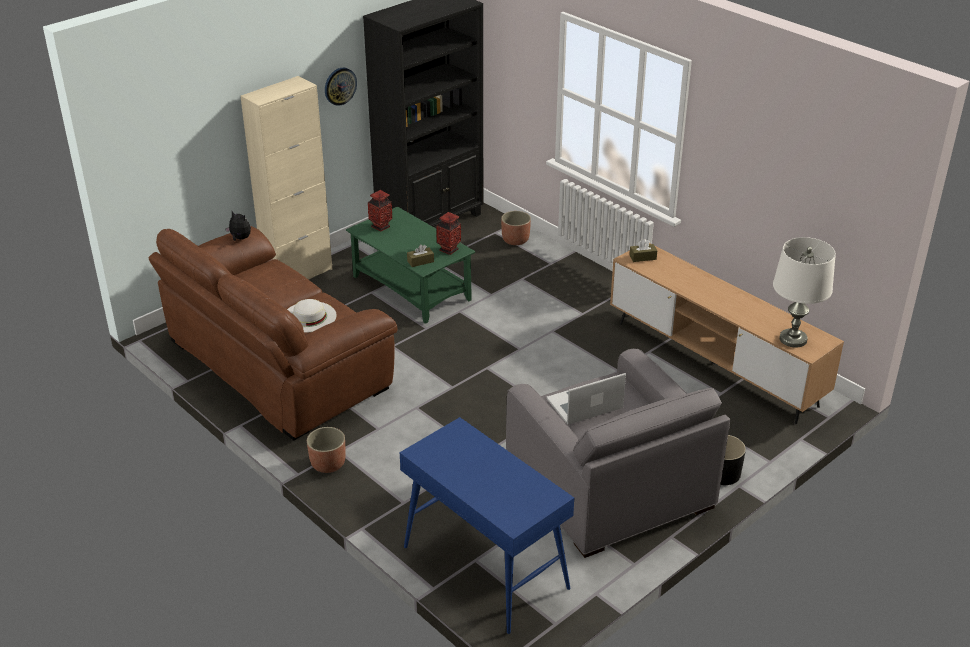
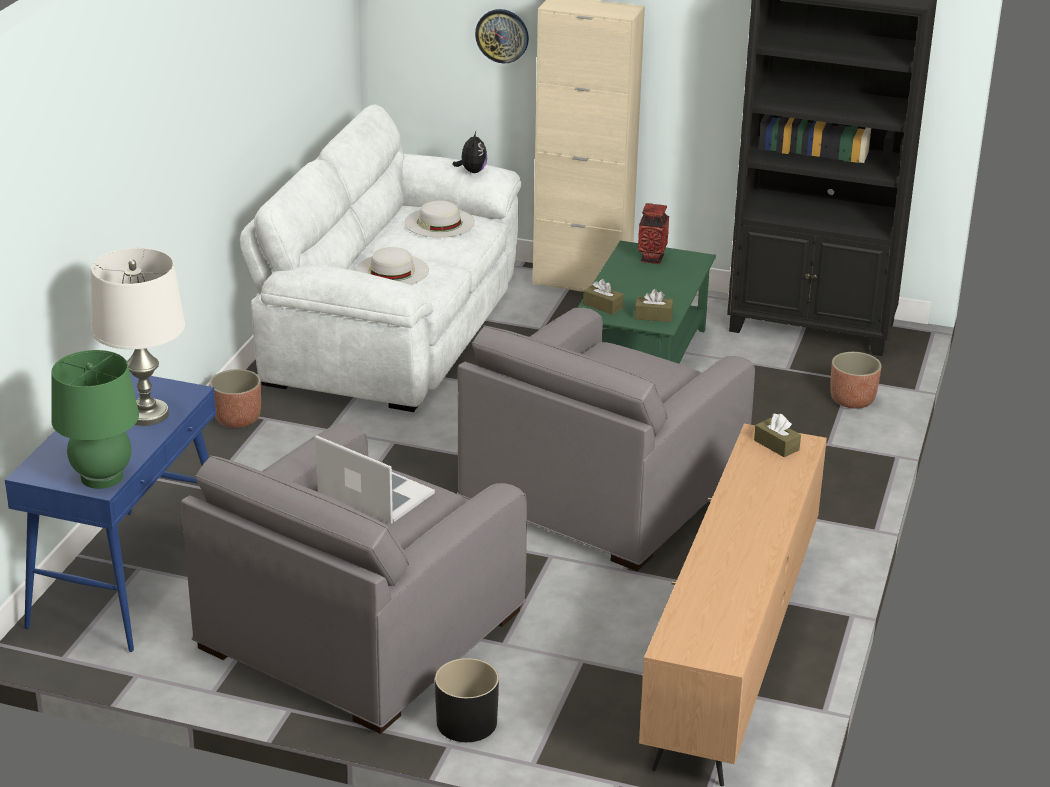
camera: 60 degrees right, 5 degrees down
(264, 279) = (439, 222): none -> white hat
(276, 365) = (389, 329): brown sofa -> white sofa
(340, 86) = (717, 52): wall clock -> wall clock (502, 35)
(449, 250) = (653, 316): vase -> brown tissue box
(533, 349) = (603, 488): none -> grey armchair
(542, 493) = (102, 477): none -> green table lamp
(793, 339) = (694, 625): white table lamp -> white table lamp (147, 414)

